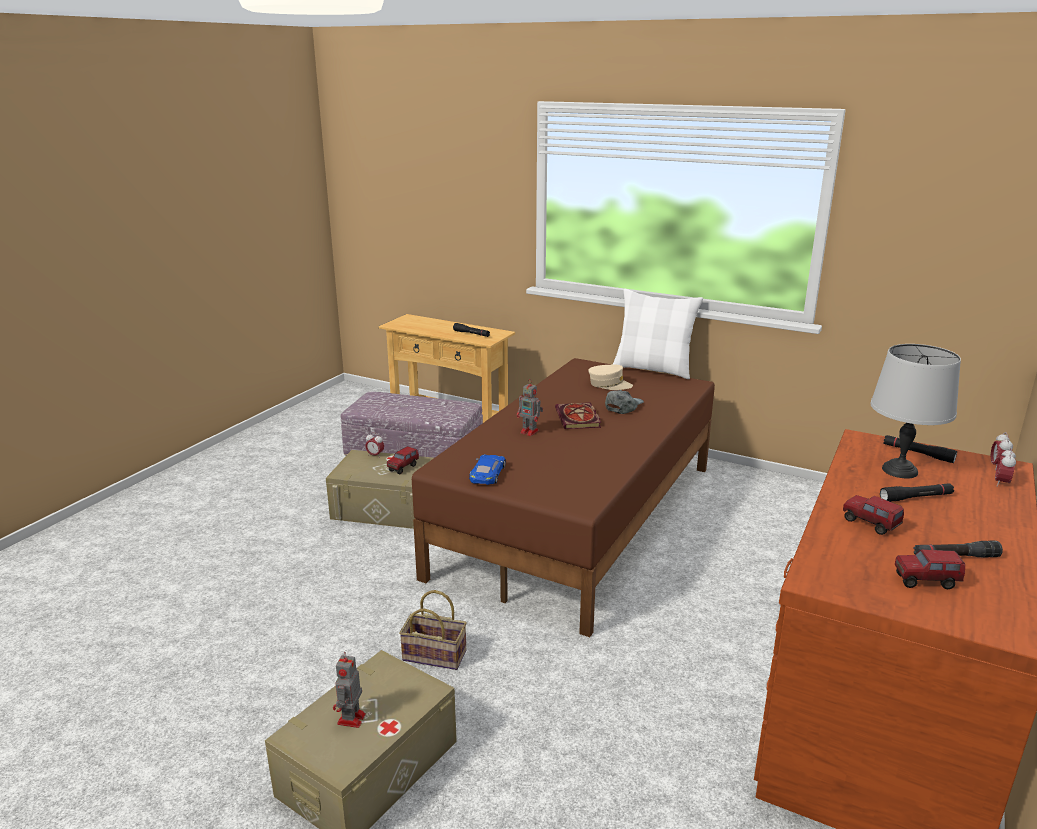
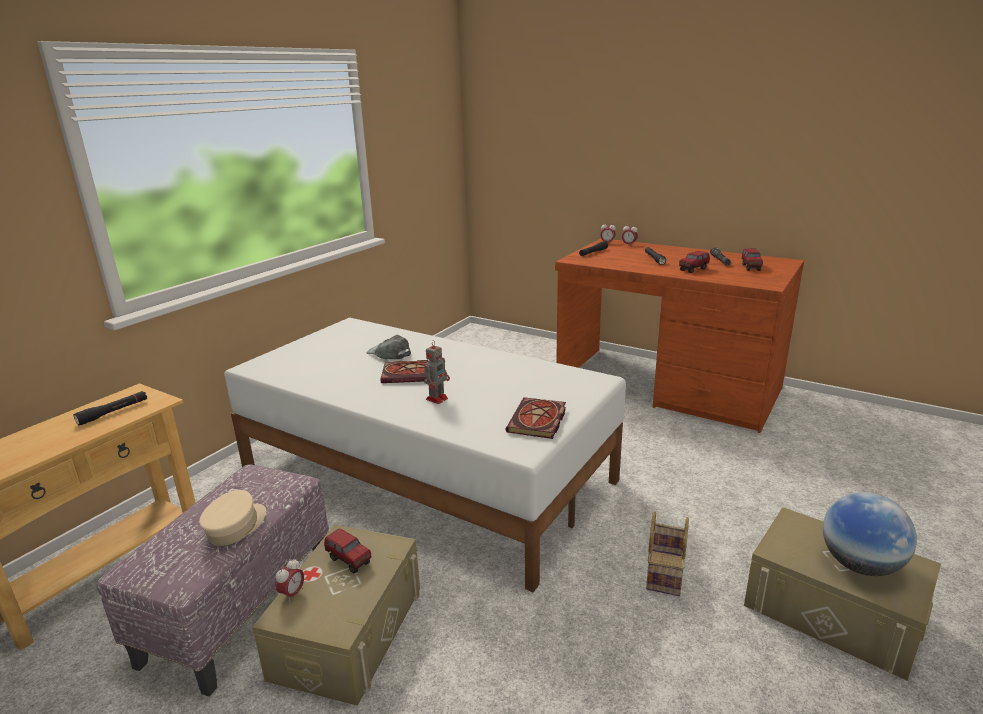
camera: 85 degrees left, 0 degrees up
(351, 720) = (860, 565): toy robot -> globe
(488, 474) = (538, 421): blue toy car -> book
(580, 518) = (425, 473): brown bed -> white bed
(609, 384) = (327, 356): beige cap -> beige cap (236, 526)
(653, 369) = (300, 336): white pillow -> none
(899, 470) = (618, 258): grey table lamp -> none

